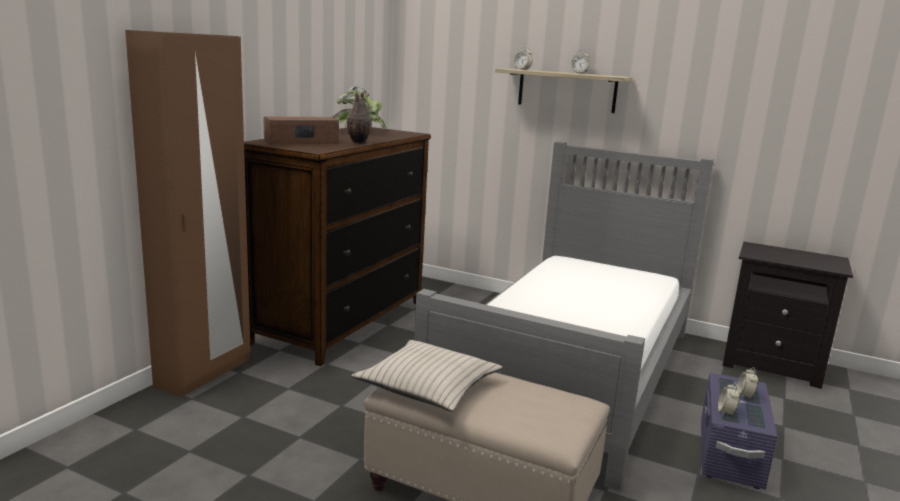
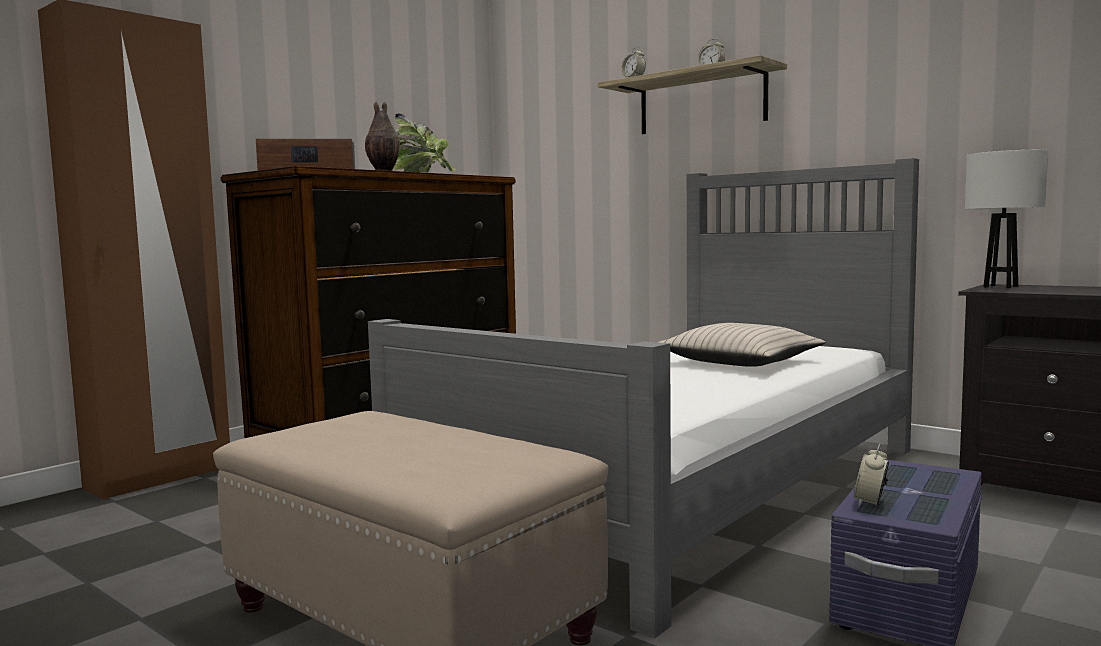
camera: 15 degrees right, 10 degrees down
(428, 386) = (320, 435): beige pillow -> beige pillow (739, 362)
(744, 396) = (925, 485): alarm clock -> none
(757, 249) = (1000, 286): none -> white table lamp

